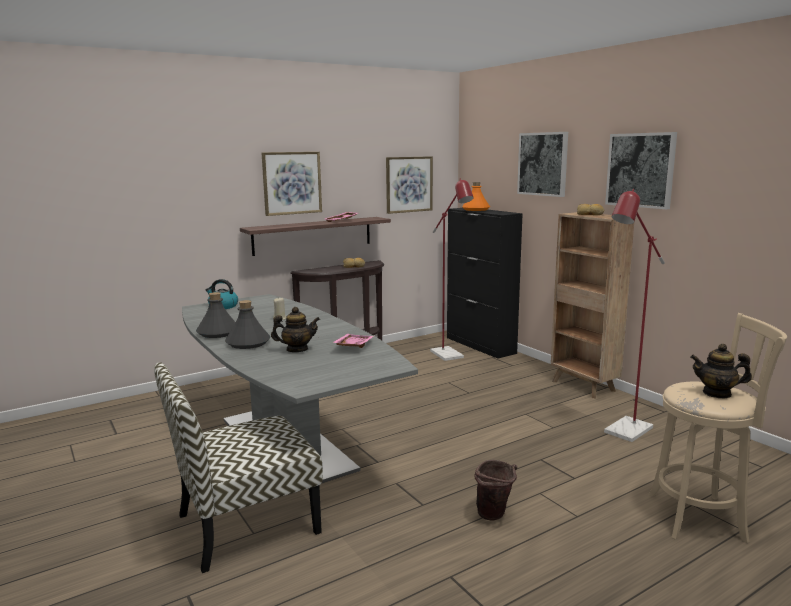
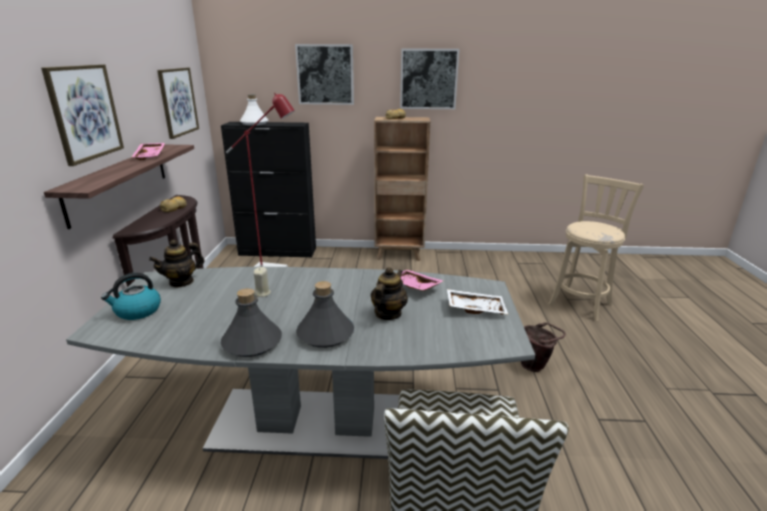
camera: 55 degrees left, 10 degrees up
(346, 369) = (475, 308): none -> white tray
(475, 209) = (254, 123): orange bottle -> white bottle
(624, 433) = (473, 275): red floor lamp -> none
(717, 393) = (598, 227): teapot -> teapot (181, 282)

